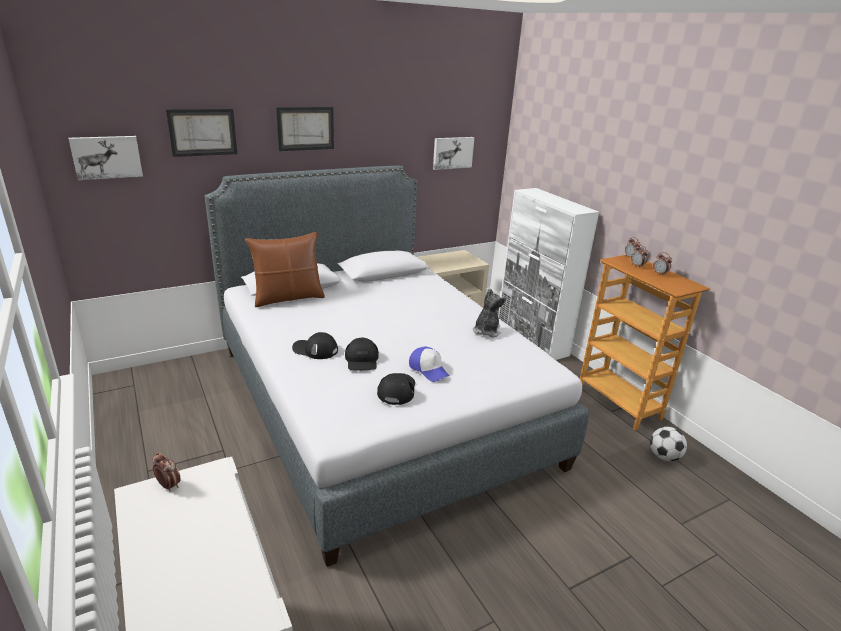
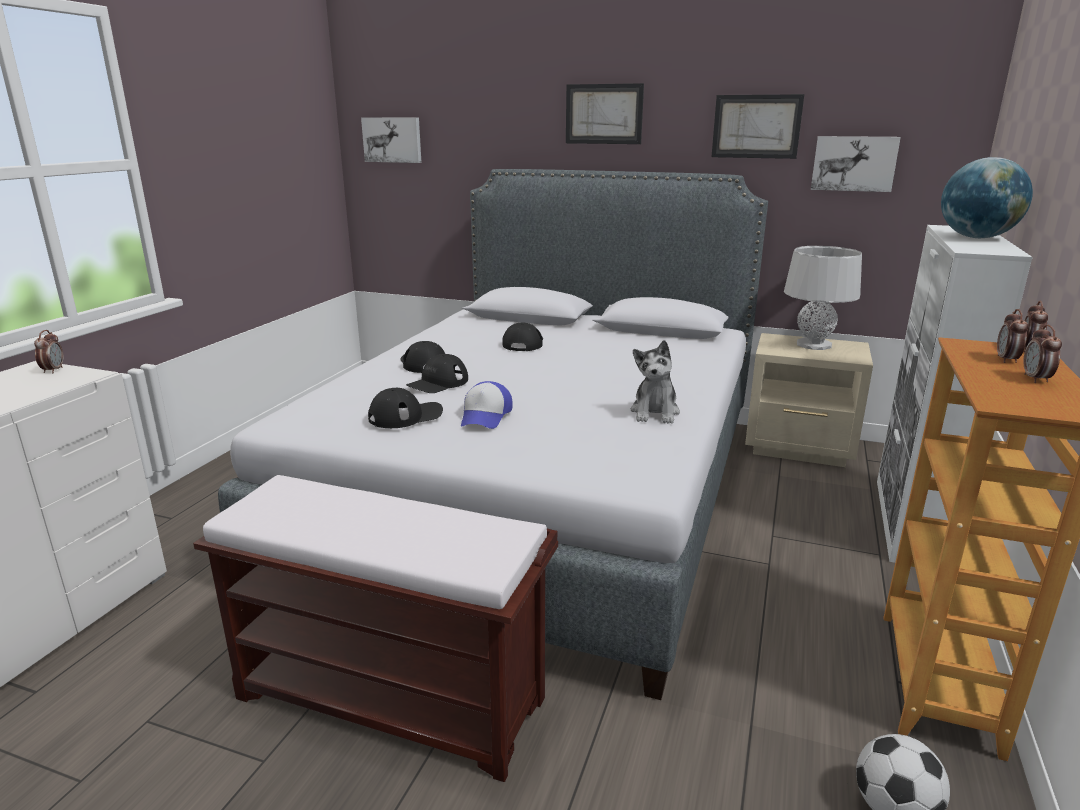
camera: 50 degrees right, 5 degrees down
(202, 132) = (482, 115): picture -> picture (756, 126)
(288, 298) = (501, 323): brown pillow -> none
(337, 310) = (524, 343): none -> black cap
(448, 258) = (813, 345): none -> grey table lamp
(486, 331) = (655, 412): plush toy -> plush toy turned 120 degrees clockwise
(491, 548) = (394, 697): none -> brown bench
(555, 199) = (977, 238): none -> globe

